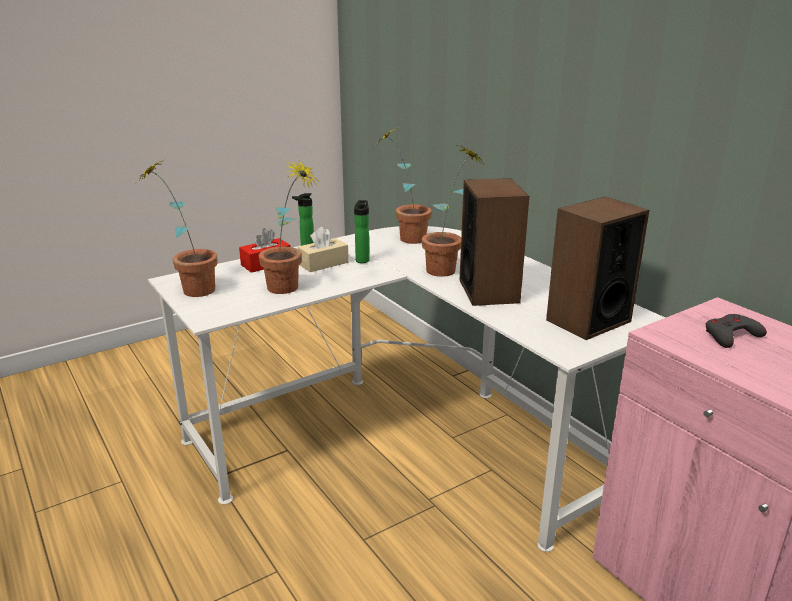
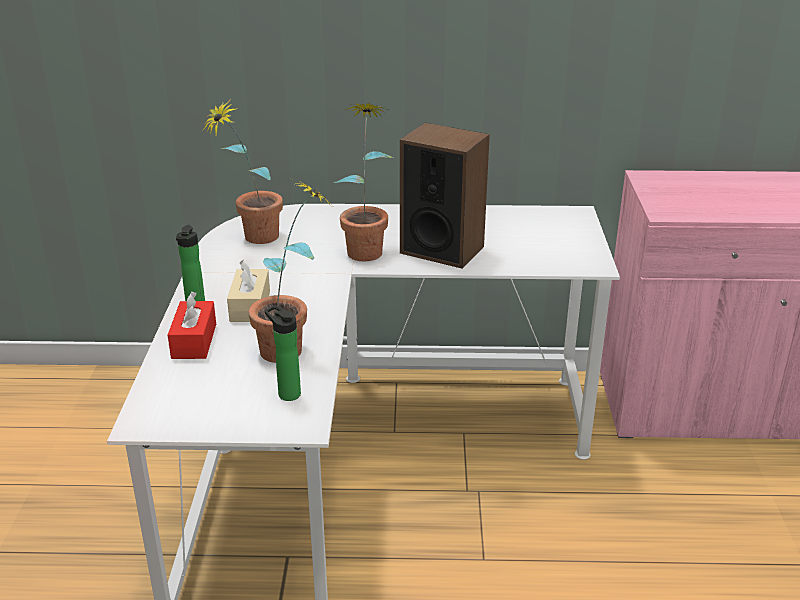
camera: 55 degrees left, 5 degrees up
(189, 289) = (195, 416): potted plant -> none
(362, 260) = (275, 281): bottle -> bottle (287, 393)
(587, 320) = (549, 234): speaker -> none
(731, 335) = (689, 193): grey game controller -> none

